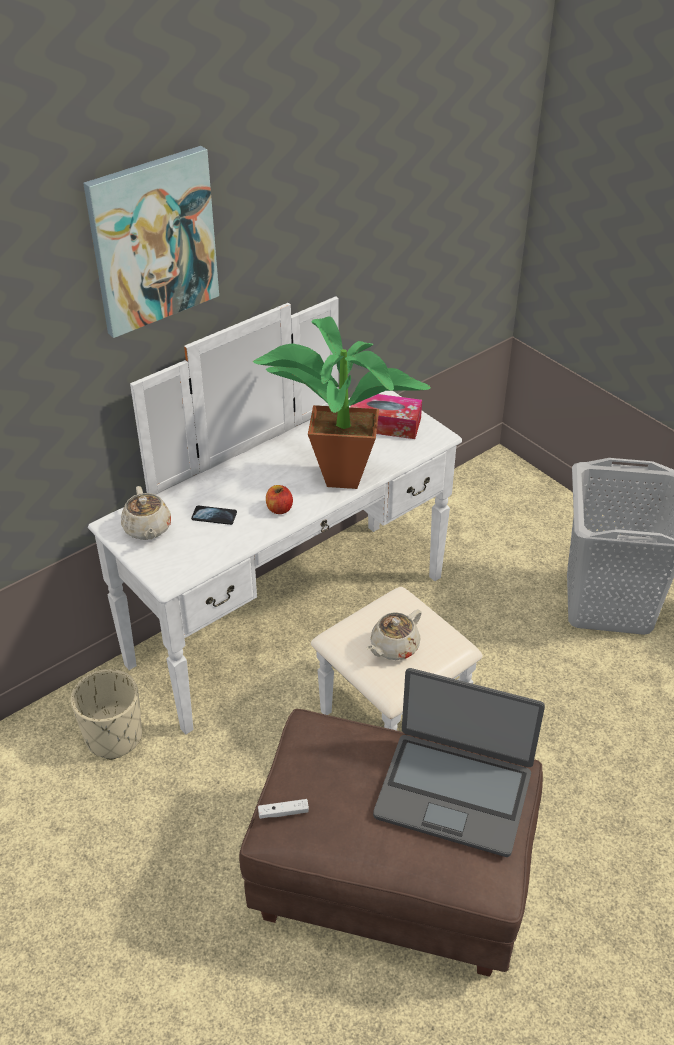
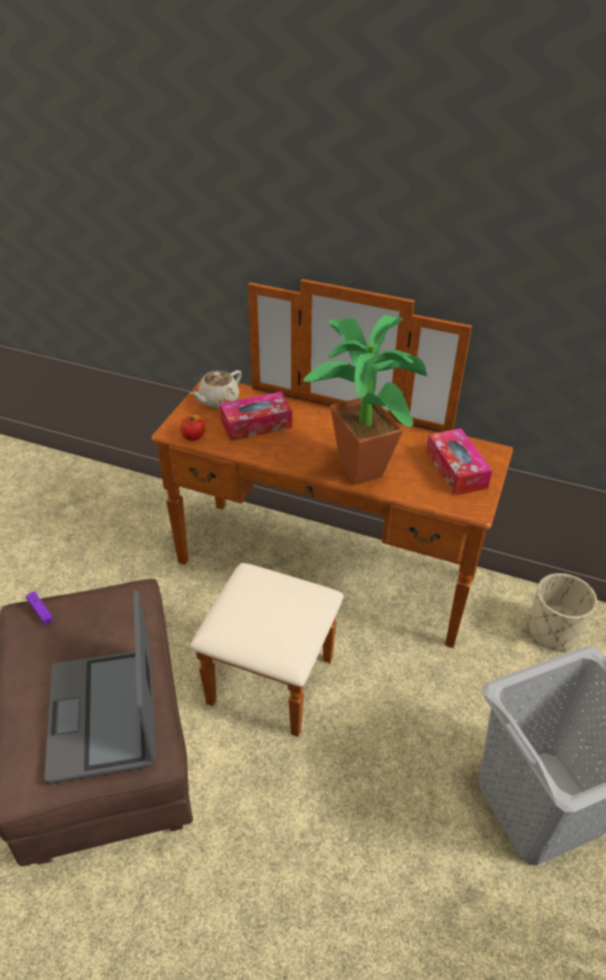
camera: 60 degrees right, 0 degrees up
(114, 736) = (155, 528): beige planter -> beige planter (553, 632)
(153, 241) = (296, 170): picture -> none
(214, 516) = (256, 424): phone -> tissue box
(279, 509) = (292, 453): apple -> apple (193, 436)
(283, 812) = (40, 611): white game controller -> purple game controller
(312, 640) = (315, 592): white dresser -> brown dresser
(393, 647) = (256, 612): beige teapot -> none

